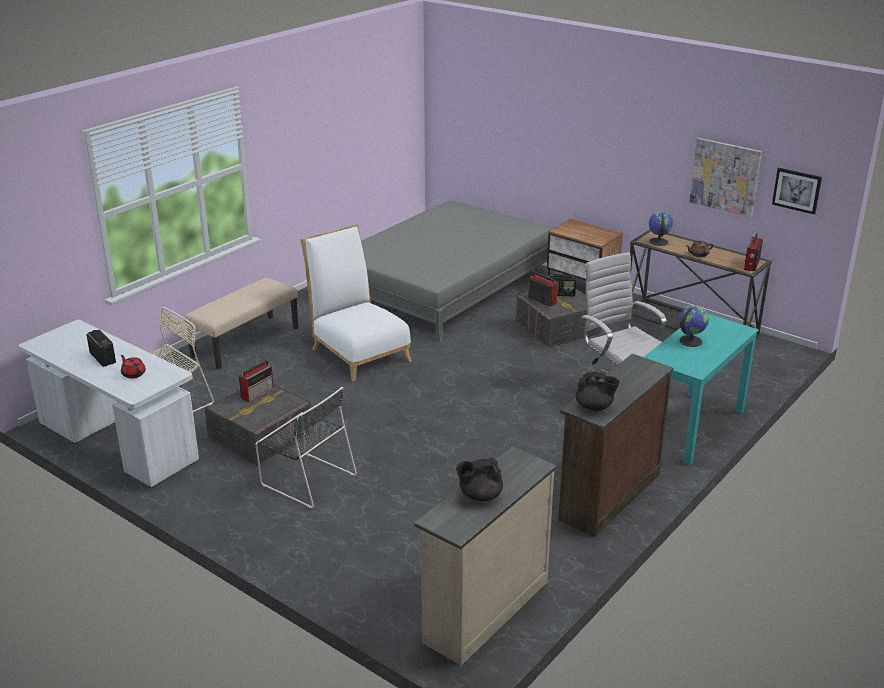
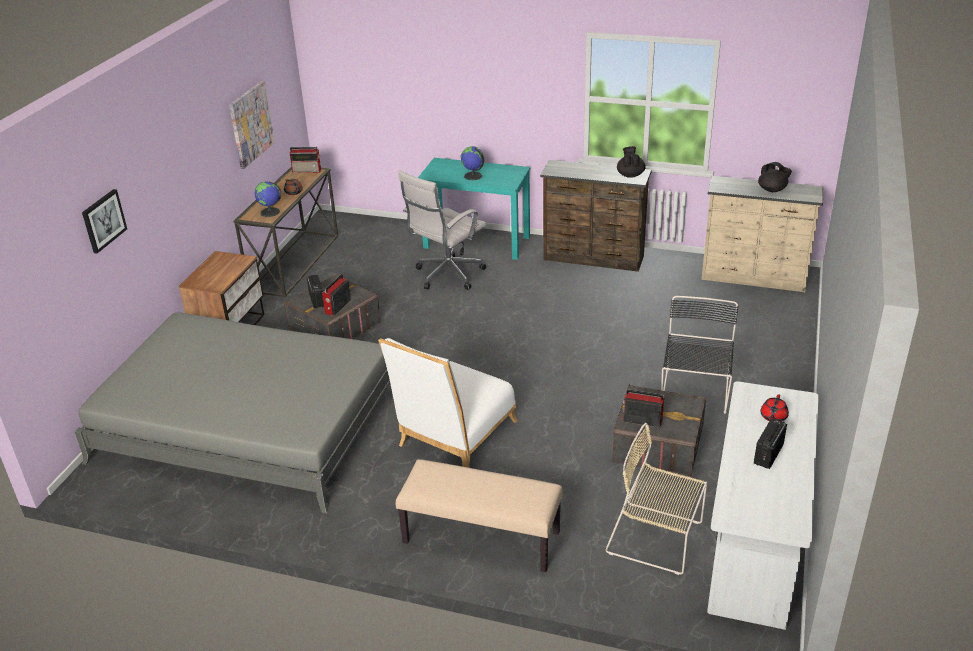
camera: 110 degrees left, 5 degrees up
(797, 190) = (283, 95): picture -> picture (103, 220)

